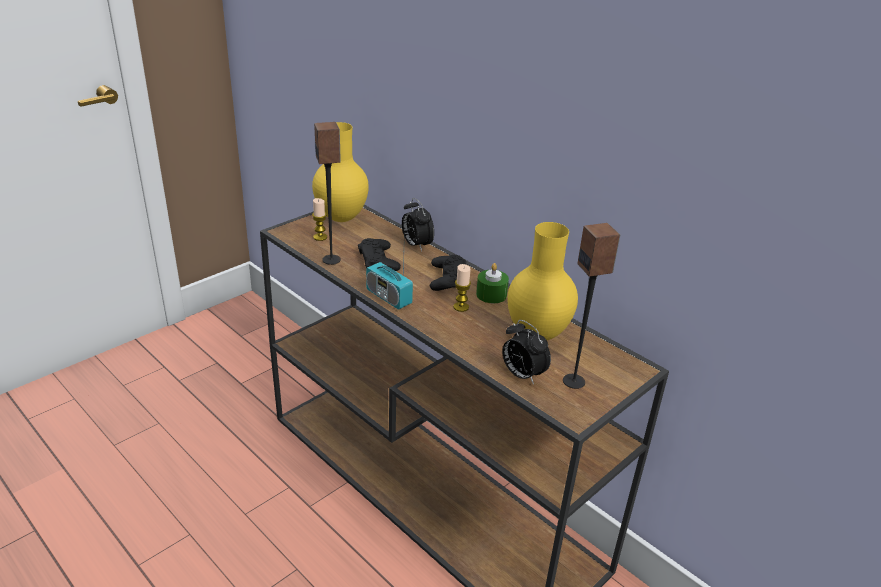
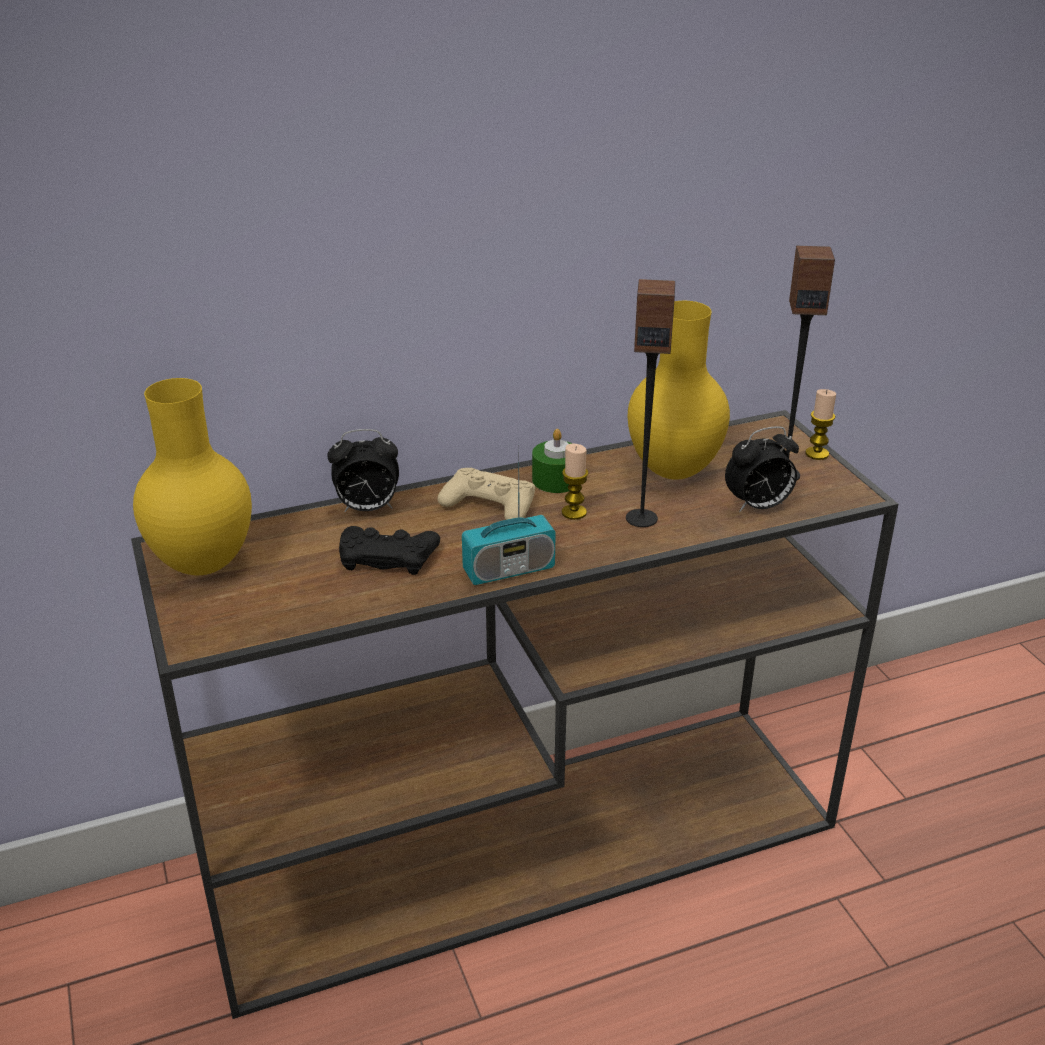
camera: 65 degrees left, 0 degrees up
(320, 237) = (254, 602): candle -> candle (817, 454)
(332, 260) = (348, 604): speaker -> speaker (641, 518)
(448, 278) = (489, 504): black game controller -> beige game controller

